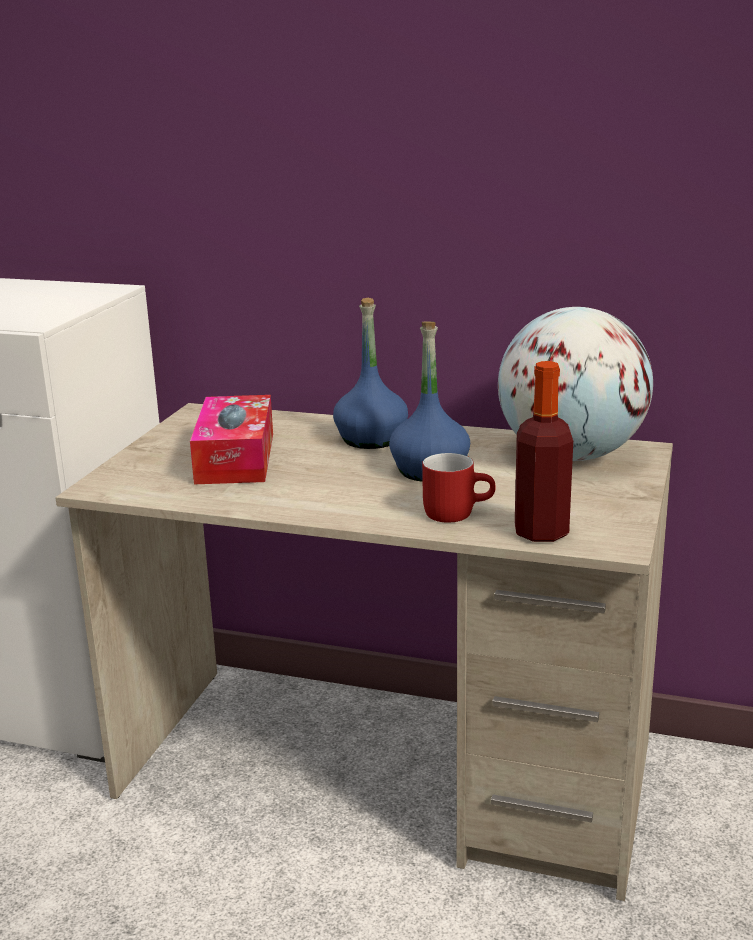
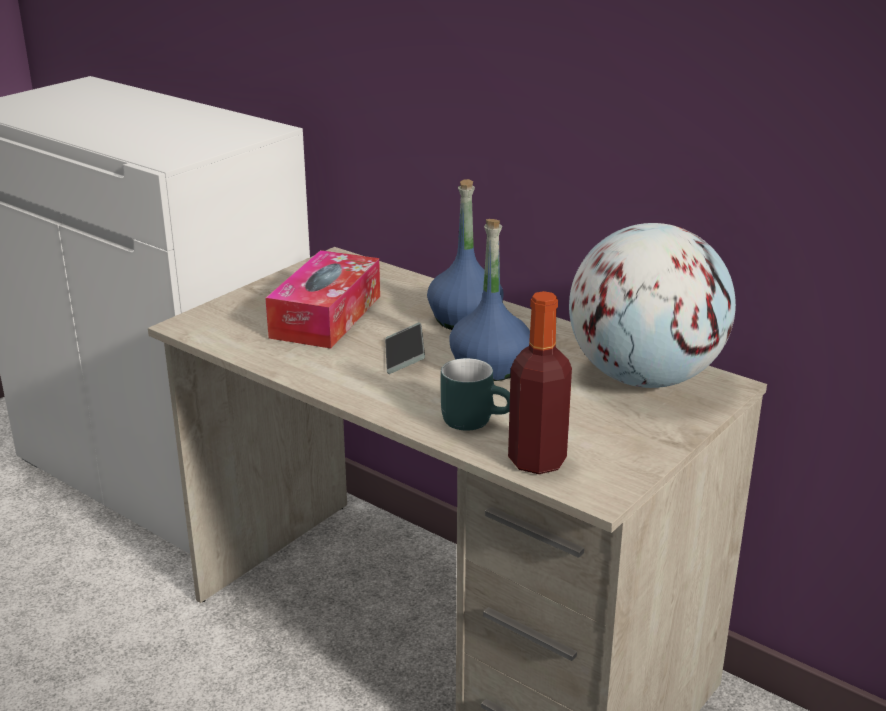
camera: 20 degrees right, 5 degrees up
(342, 475) = (404, 356): none -> phone
(456, 512) = (475, 419): red mug -> turquoise mug

